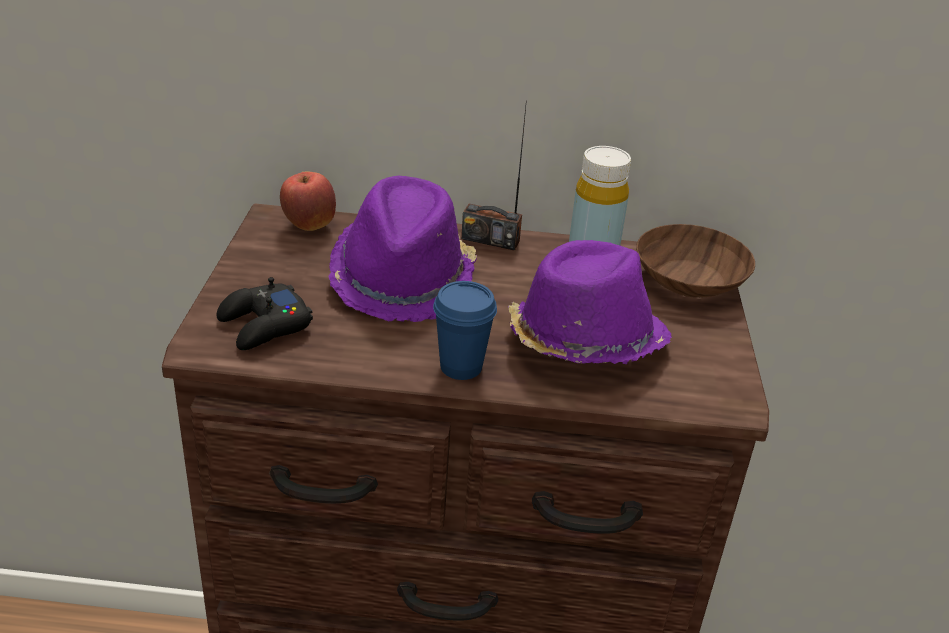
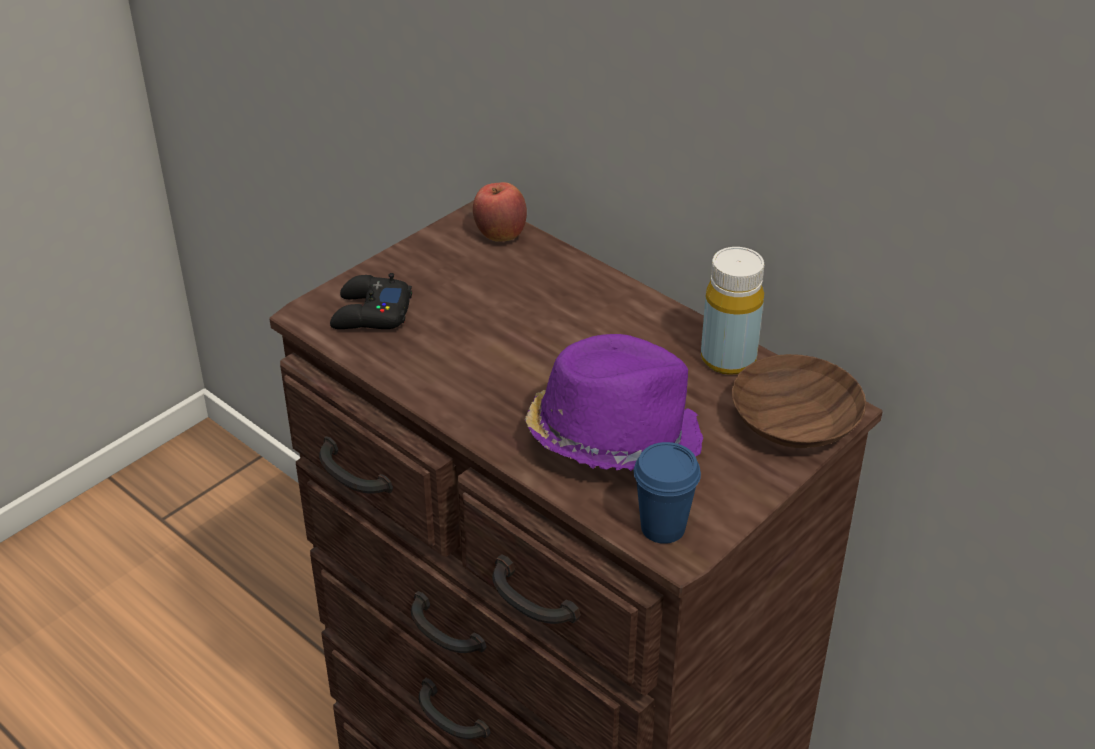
camera: 40 degrees right, 5 degrees up
(403, 278) = (525, 315): purple hat -> none
(461, 367) = (481, 413): blue cup -> blue cup (663, 527)
(490, 240) = (646, 307): radio -> none

